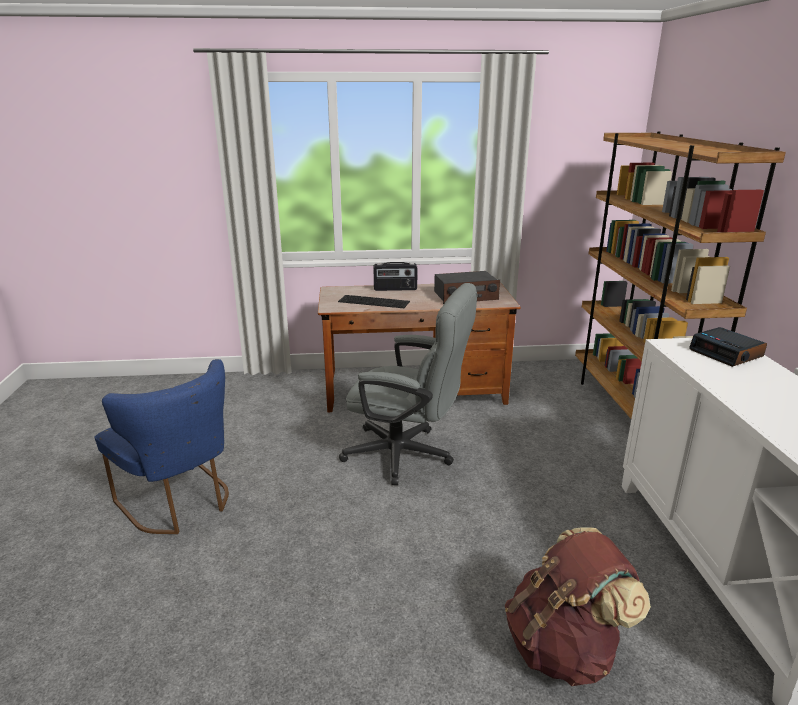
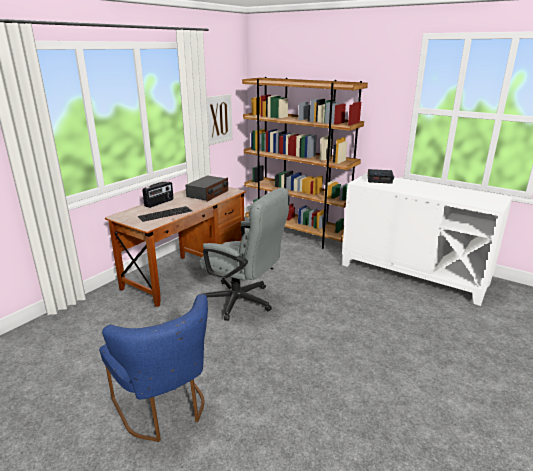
camera: 50 degrees left, 0 degrees up
(181, 503) = (164, 409): blue chair -> blue chair turned 60 degrees clockwise
(407, 456) = (243, 302): grey office chair -> grey office chair turned 60 degrees clockwise
(561, 194) = (218, 119): none -> picture
(564, 648) = (418, 330): brown backpack -> none

